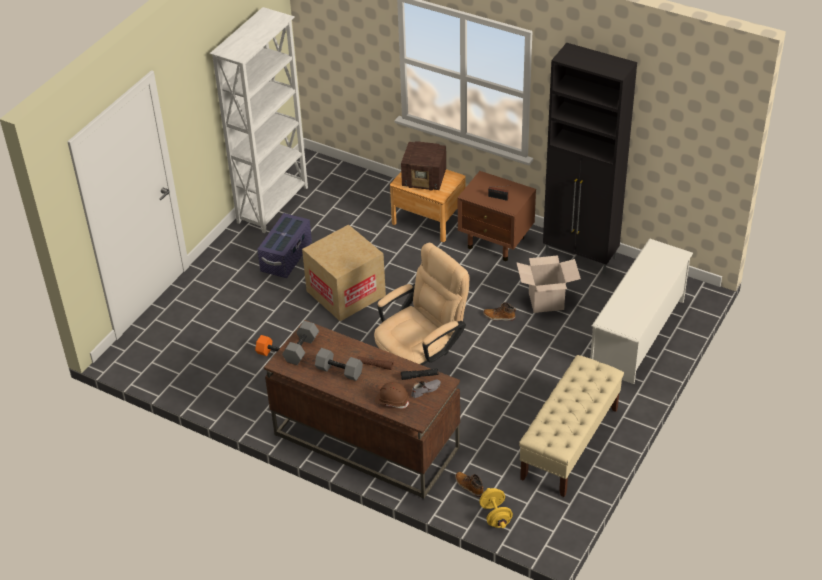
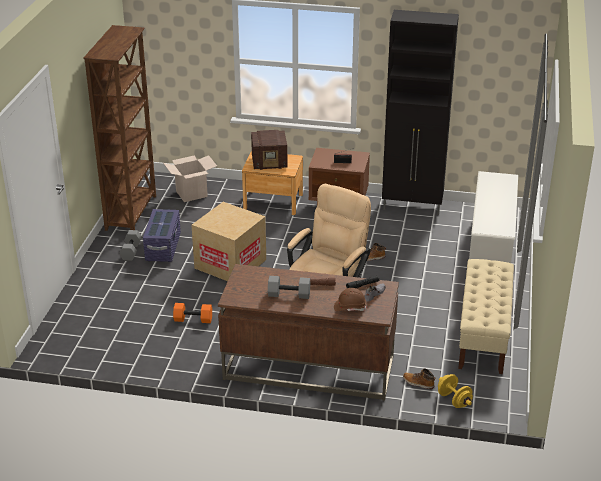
camera: 20 degrees left, 10 degrees down
(274, 205) = (132, 212): white bookcase -> brown bookcase
(301, 350) = (245, 285): grey dumbbell -> grey dumbbell (131, 251)
(546, 301) = (403, 240): cardboard box -> cardboard box (191, 194)

